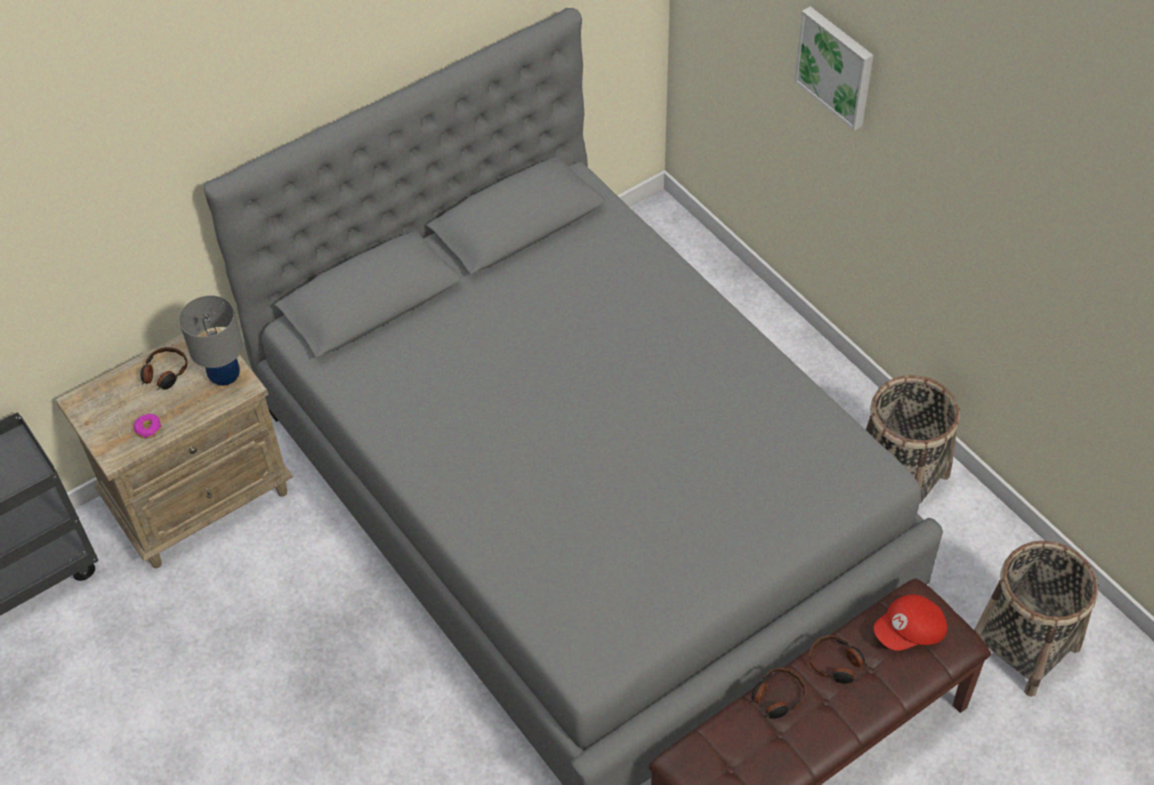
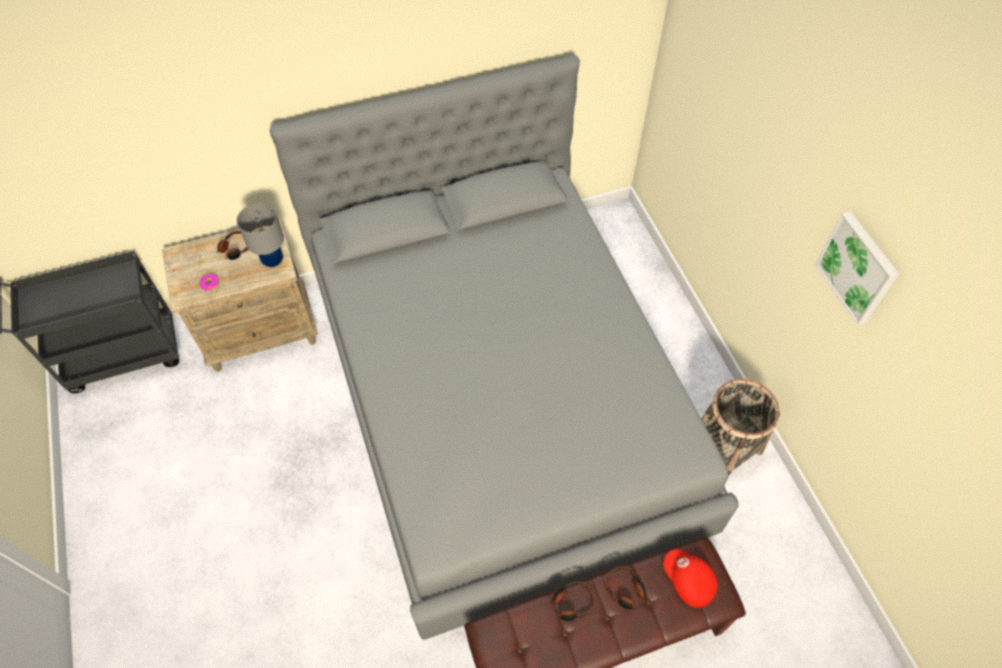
camera: 15 degrees right, 5 degrees up
(836, 66) = (754, 140): picture -> picture (858, 267)
(910, 632) = (688, 581): red cap -> red cap turned 60 degrees clockwise
(1023, 646) = (777, 598): basket -> none

